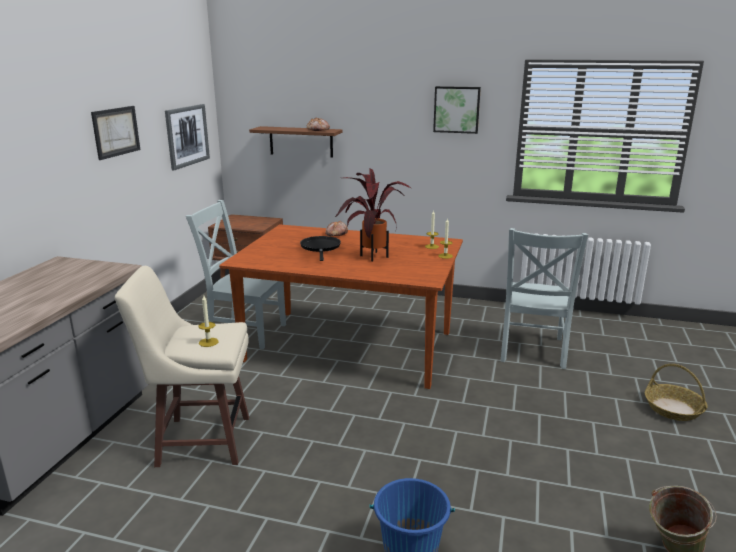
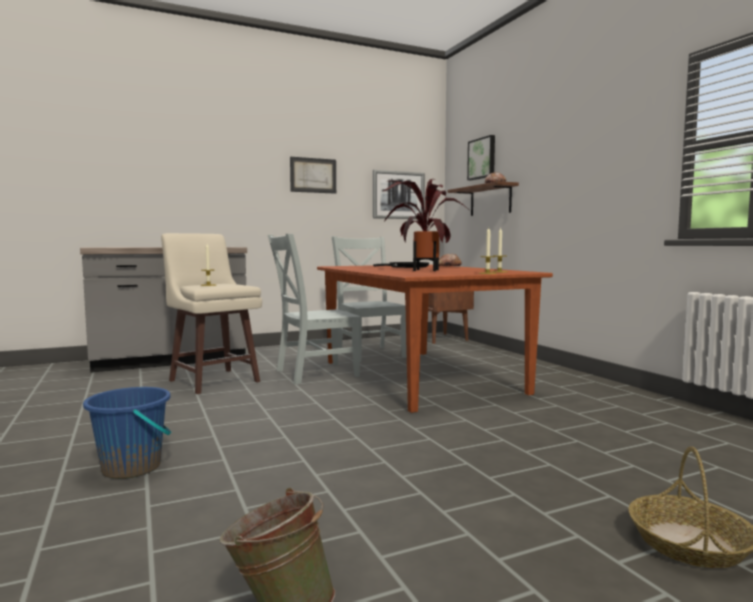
camera: 50 degrees right, 15 degrees down
(456, 109) = (615, 138): picture -> picture (482, 158)
(531, 351) = (597, 430): grey chair -> grey chair (313, 373)

